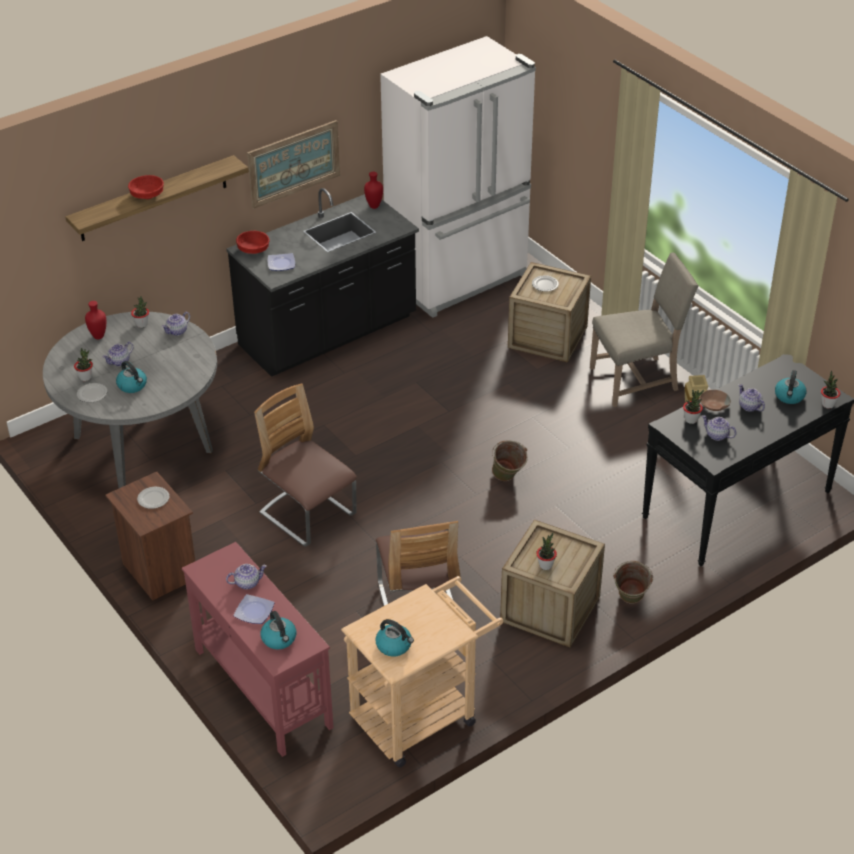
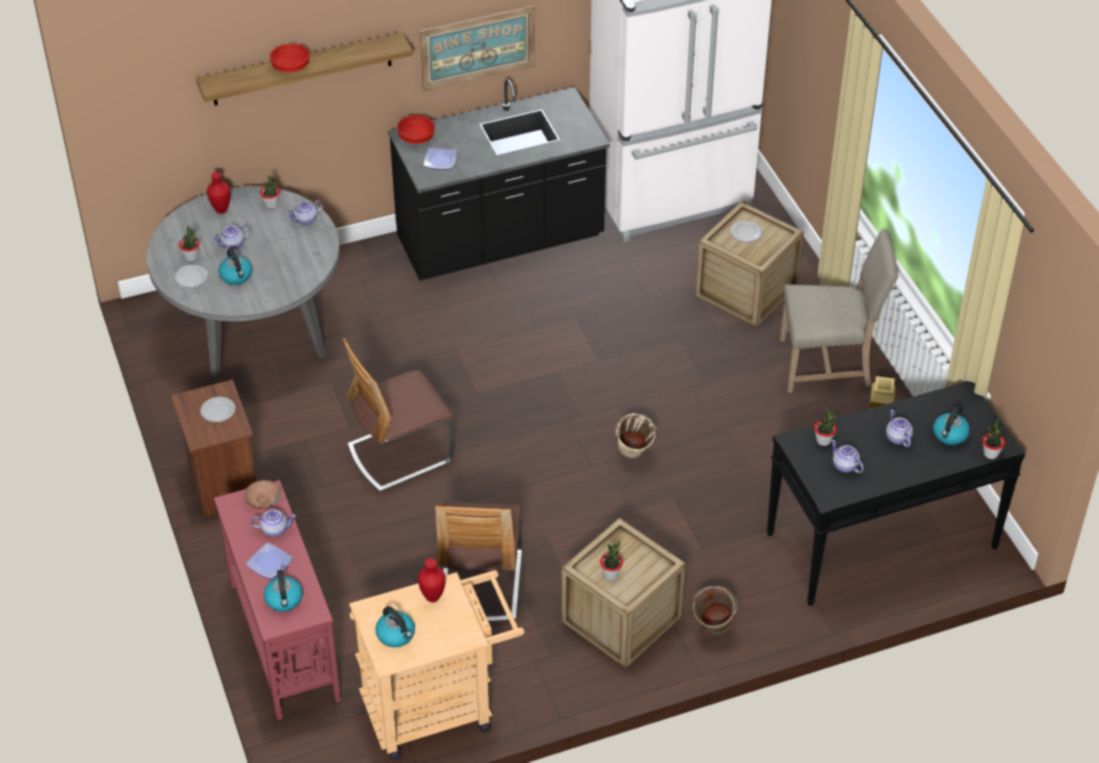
camera: 15 degrees right, 5 degrees up
(308, 515) = (400, 454): chair -> chair turned 90 degrees counterclockwise
(374, 206) = (570, 106): red vase -> red vase (433, 597)
(507, 479) = (633, 456): green bucket -> beige bucket
(713, 405) = (857, 427): brown bowl -> brown bowl (262, 499)

